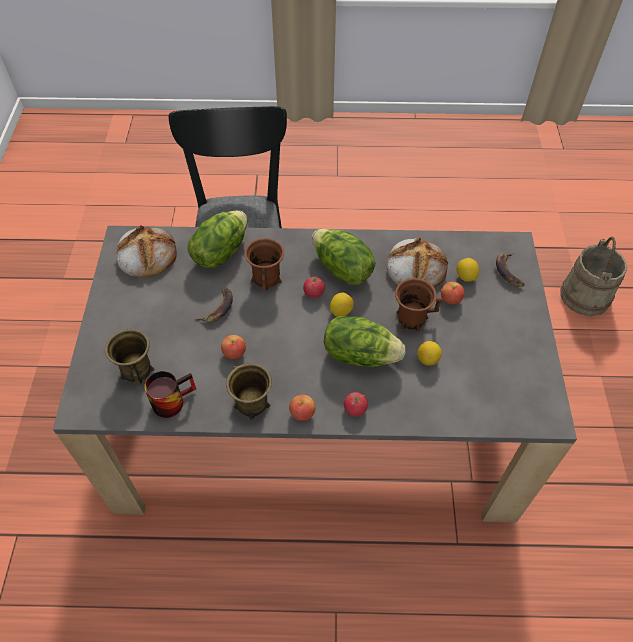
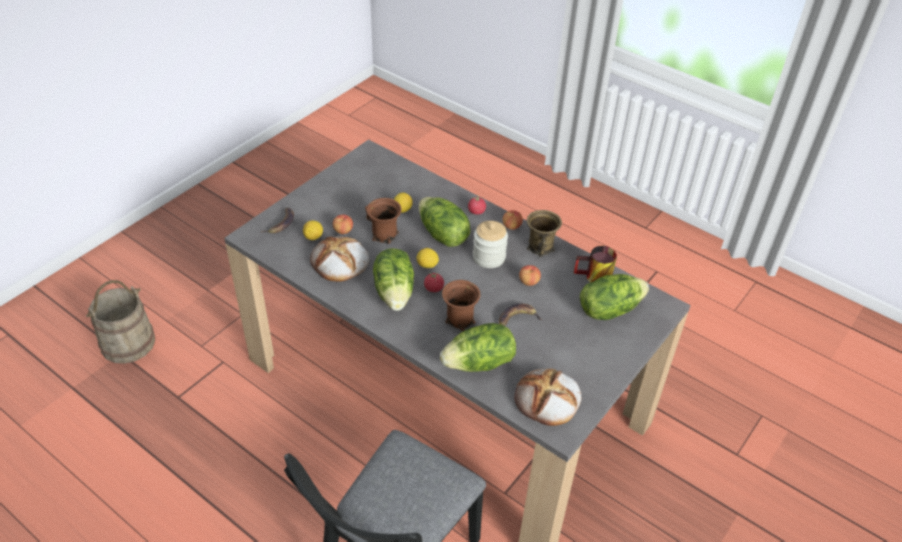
camera: 145 degrees left, 10 degrees down
(137, 370) = (609, 309): brown mug -> lettuce
(293, 357) = (489, 257): none -> jar

